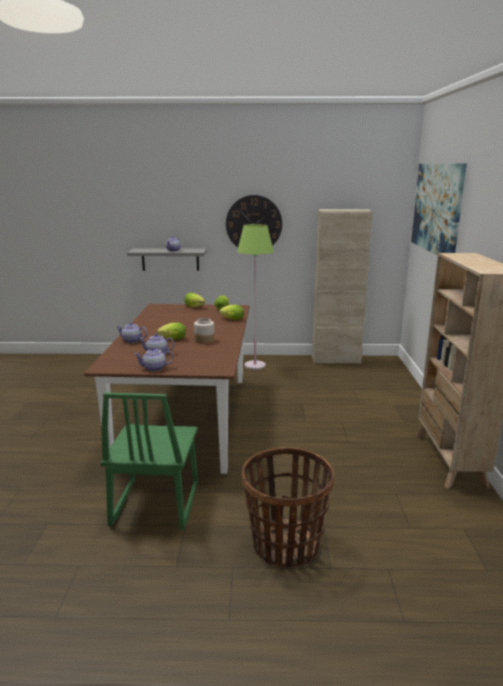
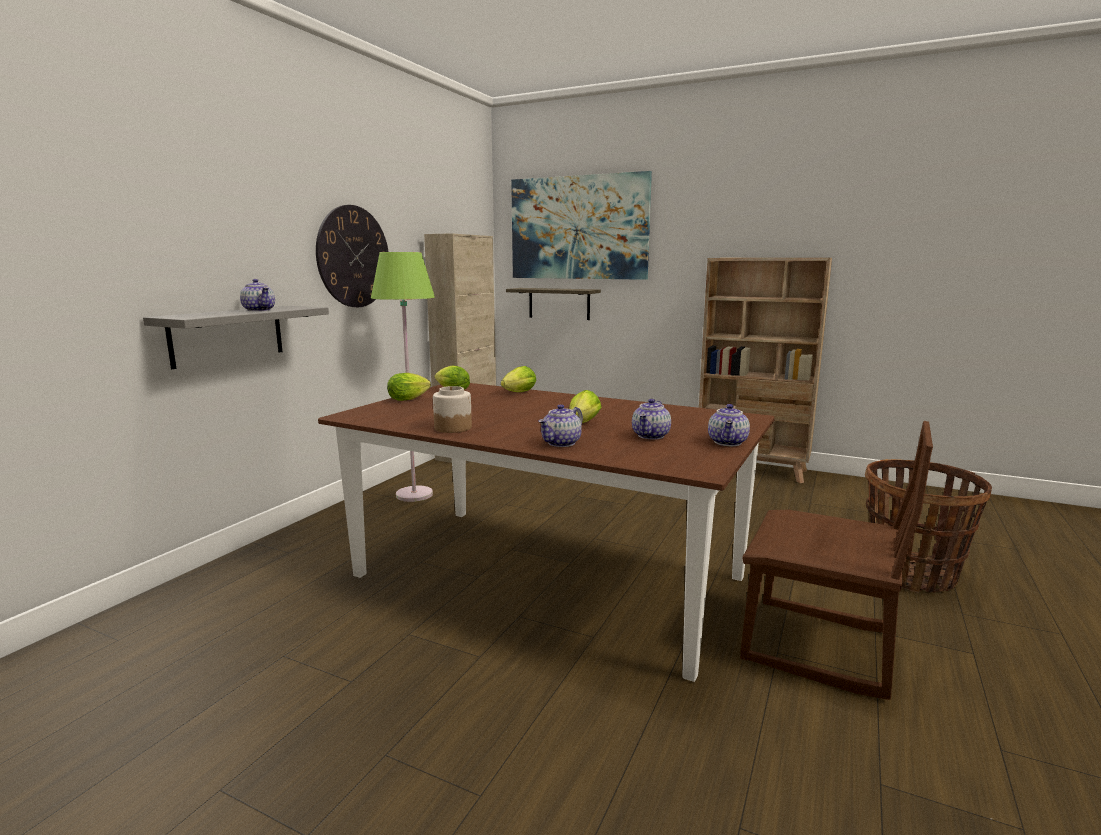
camera: 65 degrees left, 5 degrees down
(154, 504) = (818, 648): green chair -> brown chair
(204, 340) = (608, 411): jar -> jar (453, 428)
(424, 269) = (559, 303): none -> shelf

